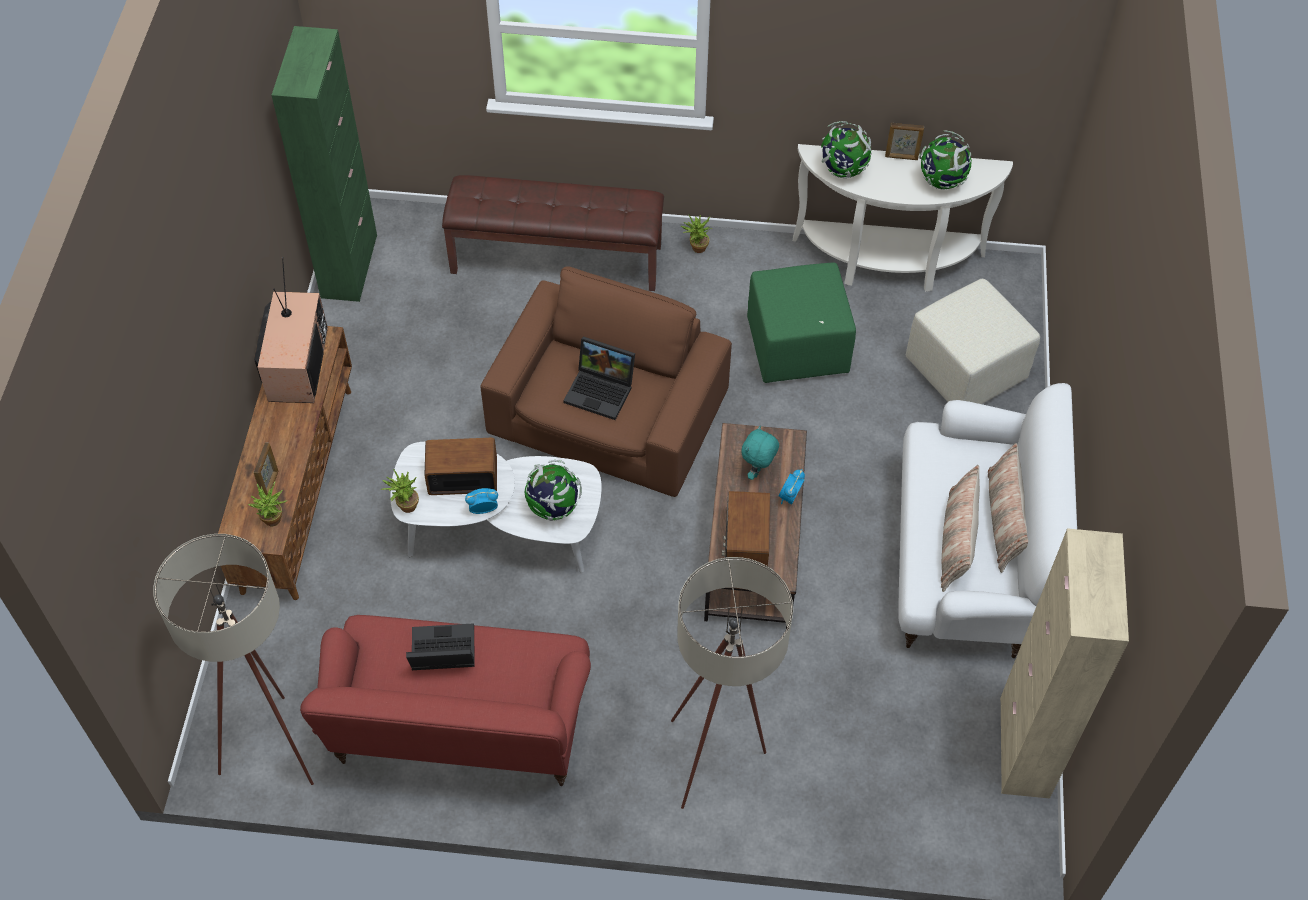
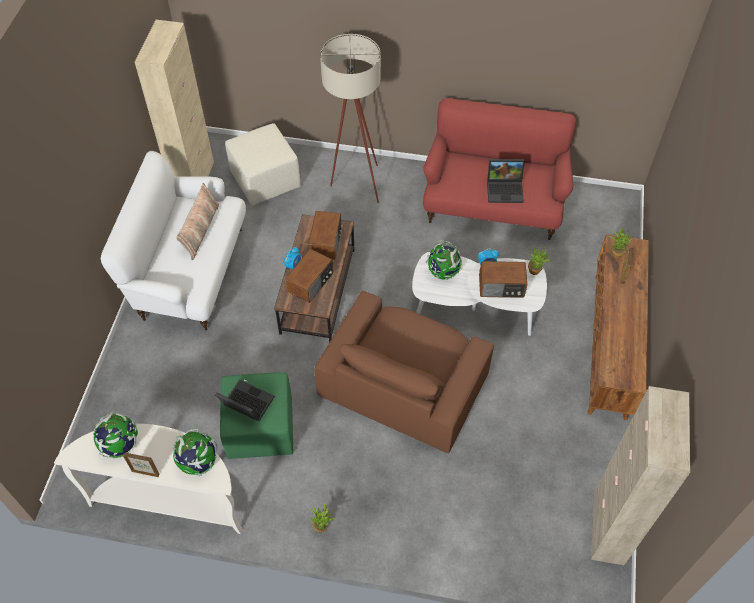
camera: 175 degrees left, 0 degrees up
(275, 739) = (592, 206): beige floor lamp -> none
(296, 363) = (626, 358): television -> none
(349, 266) = (608, 527): green cabinet -> beige cabinet
(557, 258) = (438, 524): brown bench -> none
(601, 391) = (409, 339): laptop -> laptop (245, 404)
(758, 471) = (311, 283): turquoise plush toy -> radio
(964, 369) = (144, 402): beige ottoman -> beige ottoman (266, 181)
(1004, 520) = (167, 240): pillow -> none

